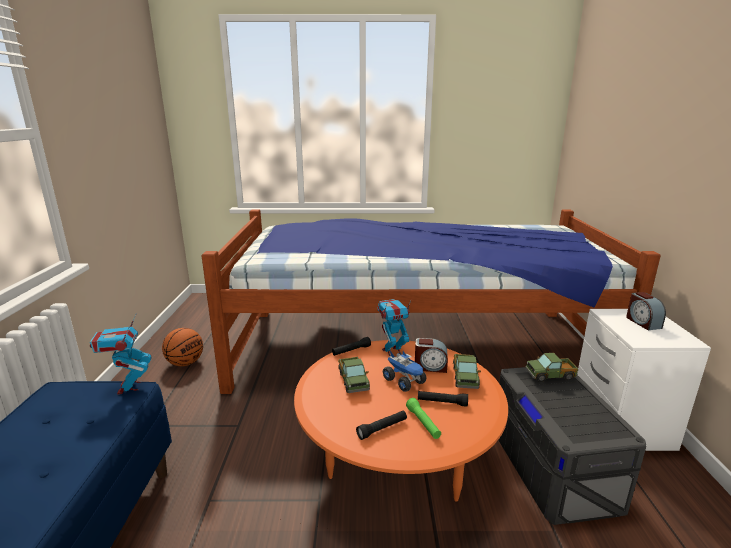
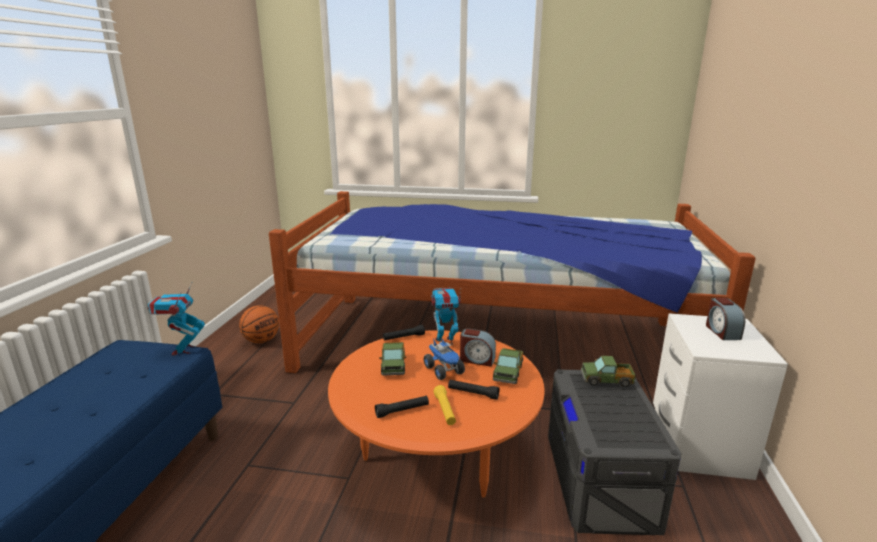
camera: 10 degrees right, 0 degrees up
(423, 423) = (445, 410): green flashlight -> yellow flashlight

